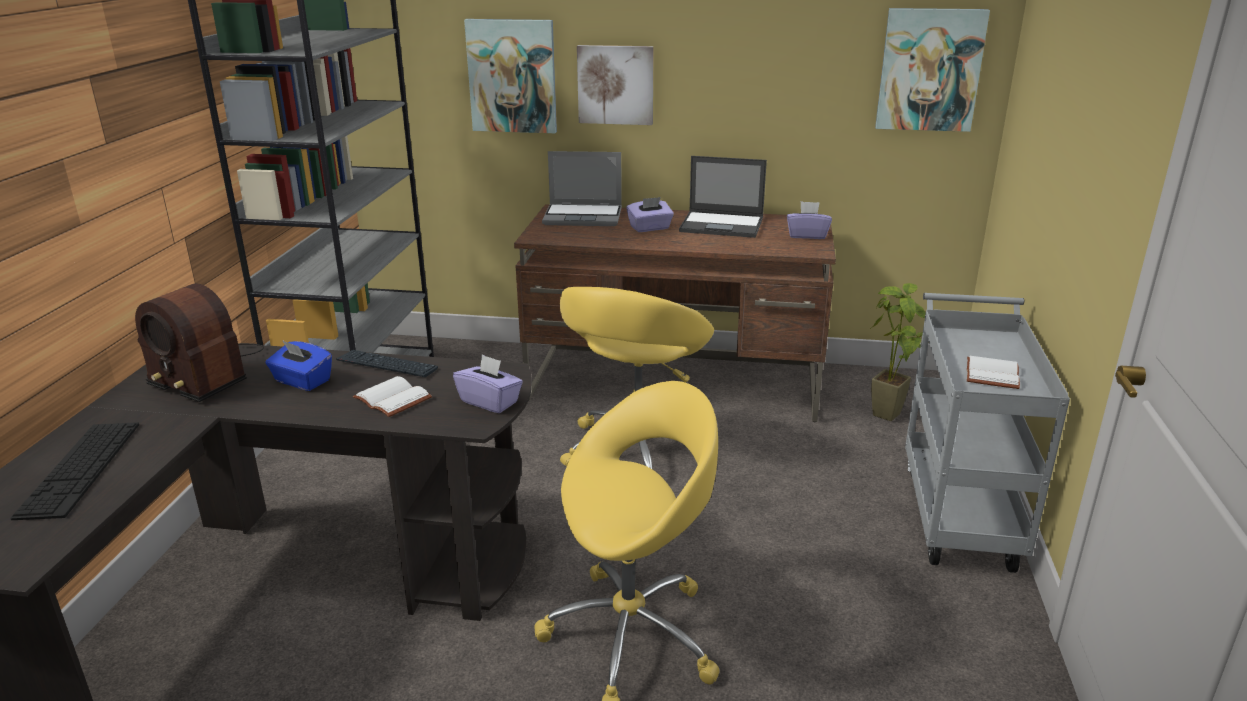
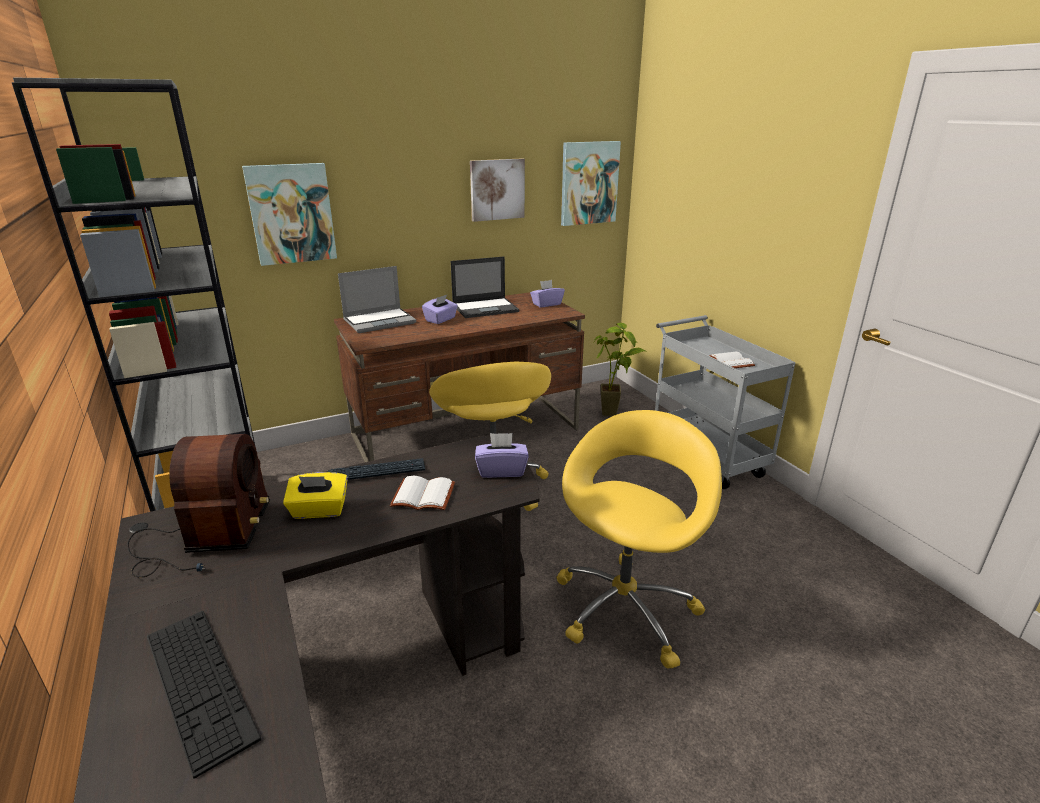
camera: 35 degrees left, 0 degrees up
(205, 372) = (203, 537): radio -> radio turned 90 degrees counterclockwise
(302, 381) = (319, 510): blue tissue box -> yellow tissue box
(615, 84) = (381, 213): picture -> picture (497, 189)

